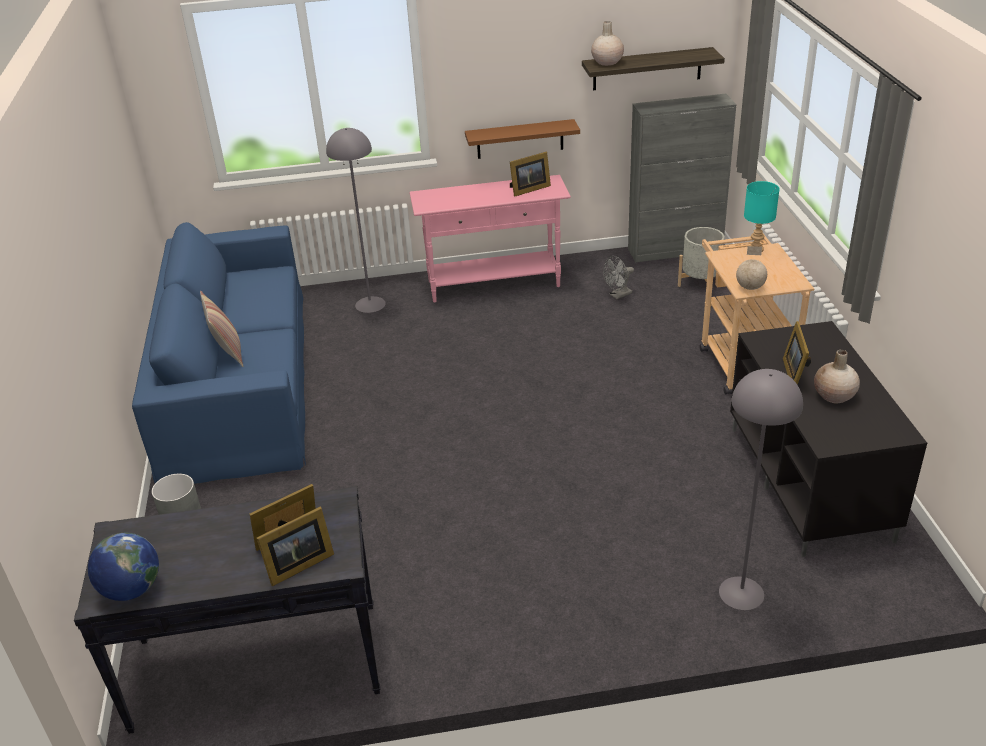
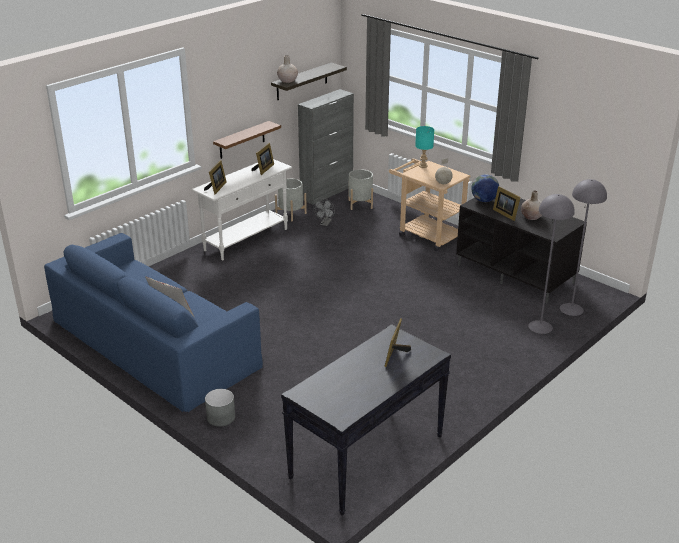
camera: 40 degrees left, 5 degrees down
(131, 589) = (350, 408): globe -> globe (484, 200)
(297, 565) = (414, 363): picture frame -> picture frame (216, 188)
(370, 304) = (183, 274): grey floor lamp -> grey floor lamp (571, 309)
(494, 284) = (246, 239): pink console table -> white console table
(590, 266) = (291, 214): none -> grey planter

